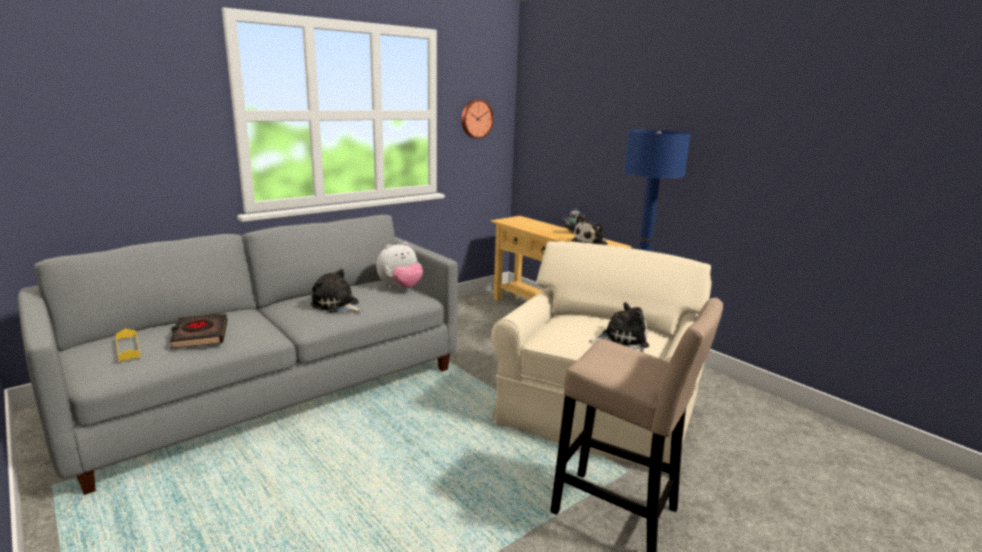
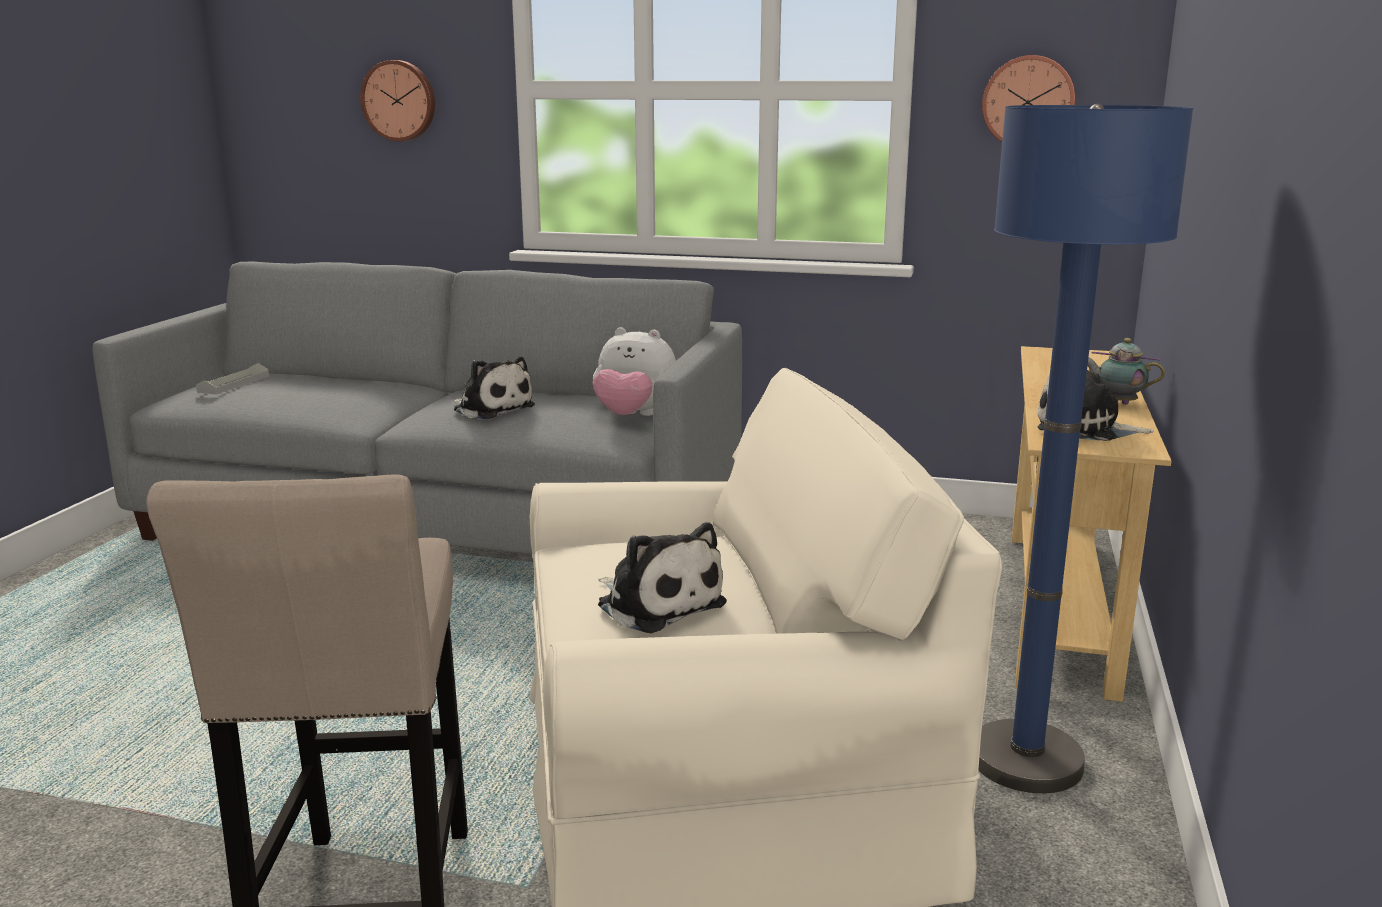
camera: 55 degrees right, 0 degrees up
(128, 347) = (234, 384): yellow tray -> grey tray
(141, 124) = (399, 101): none -> wall clock
(200, 335) = (300, 393): black book -> none
(337, 305) = (491, 408): plush toy -> plush toy turned 135 degrees clockwise

